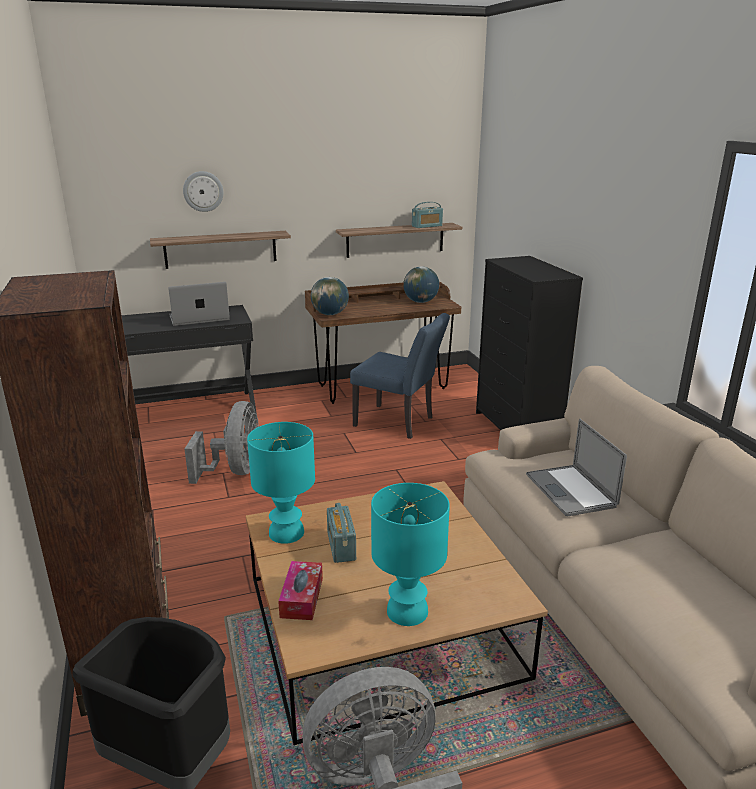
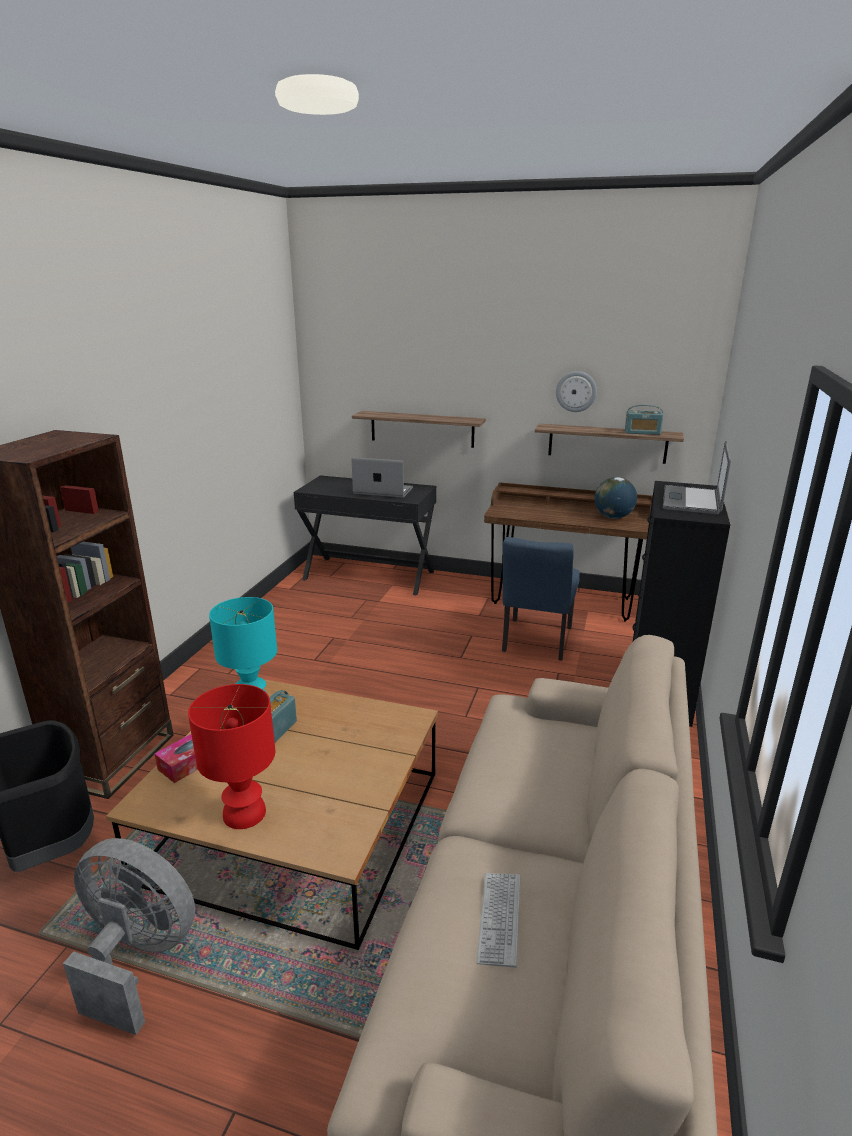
camera: 35 degrees right, 0 degrees up
(203, 191) = (410, 371): wall clock -> wall clock (576, 391)
(235, 471) = (344, 639): grey fan -> none
(330, 314) = (501, 511): globe -> none
(399, 423) = (535, 642): blue chair -> blue chair turned 45 degrees clockwise
(408, 612) = (244, 814): turquoise table lamp -> red table lamp
(570, 490) = (529, 771): laptop -> laptop (691, 500)
(673, 579) = (499, 919): none -> keyboard

